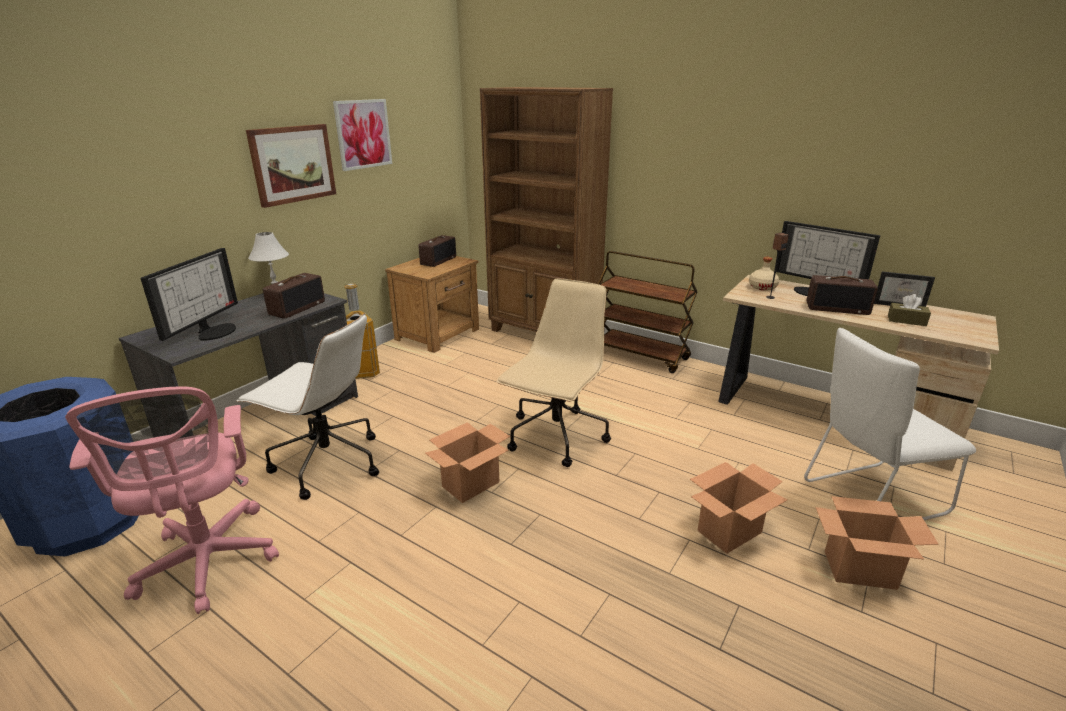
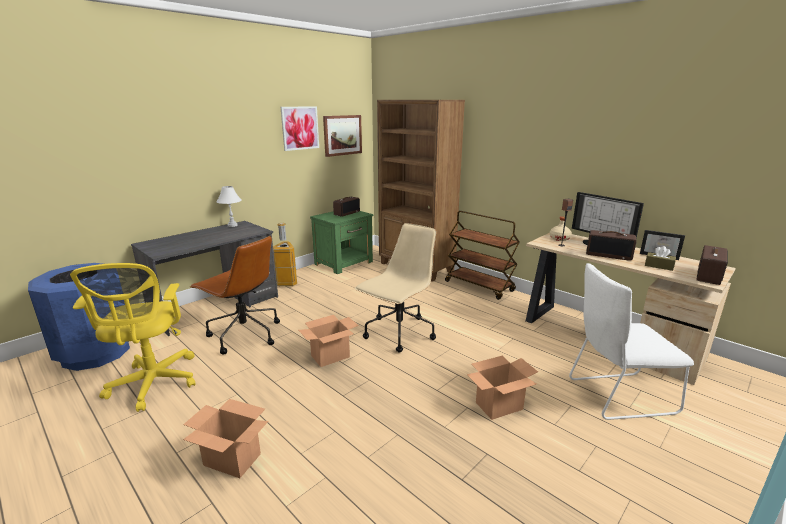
camera: 10 degrees right, 5 degrees down
(208, 564) = (153, 384): pink office chair -> yellow office chair
(214, 331) = (185, 243): monitor -> none
(293, 164) = (251, 145): picture -> picture (342, 135)
(297, 308) = (240, 234): radio -> radio (707, 275)
(326, 463) = (244, 335): white office chair -> brown office chair
(439, 334) = (344, 263): brown nightstand -> green nightstand
(859, 570) = (588, 443): cardboard box -> cardboard box (231, 460)

